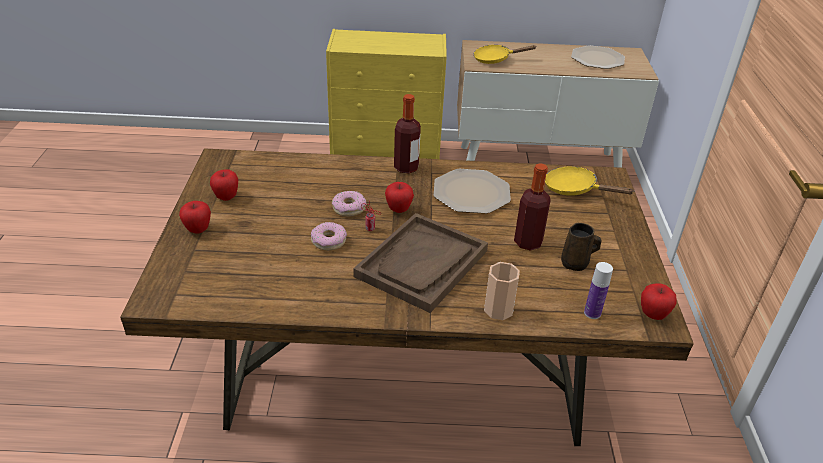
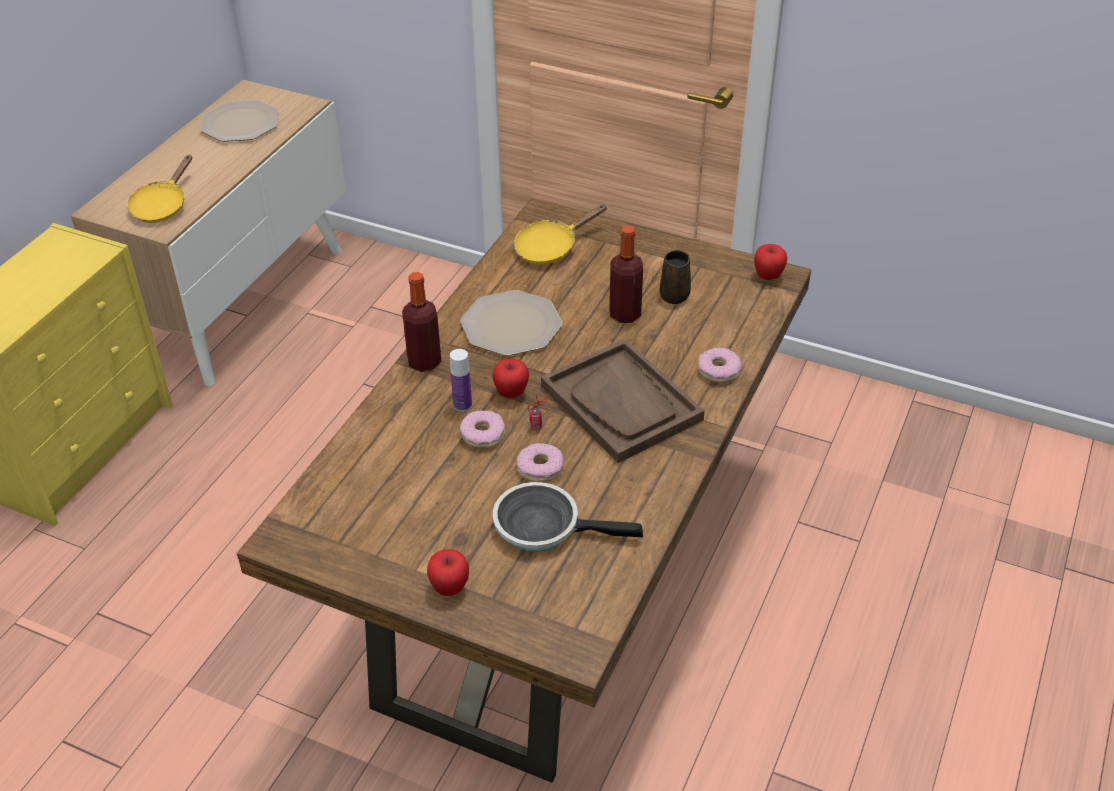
camera: 65 degrees left, 5 degrees up
(226, 197) = (388, 547): apple -> none
(270, 256) = (544, 526): none -> frying pan
(498, 309) = (719, 370): cup -> donut
(592, 313) = (750, 312): bottle -> bottle (462, 405)

